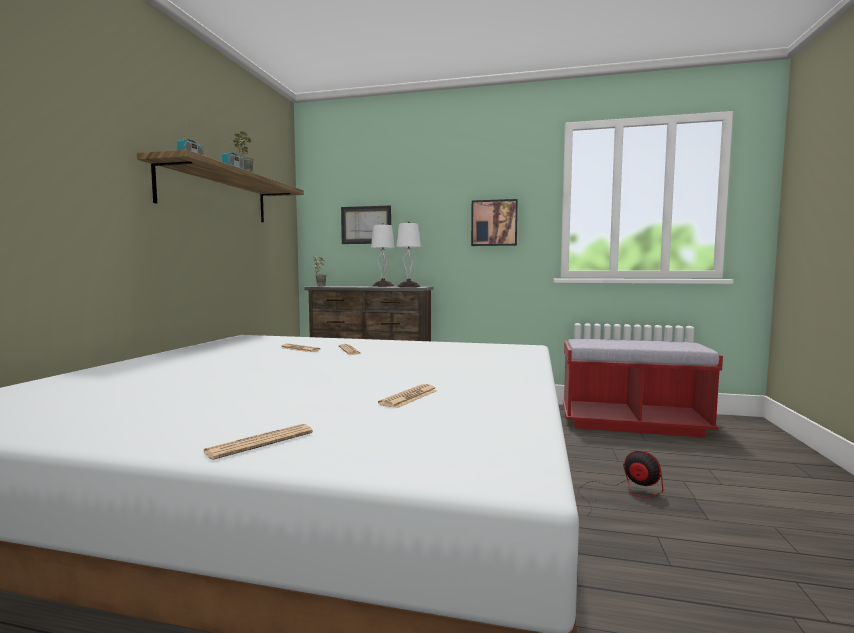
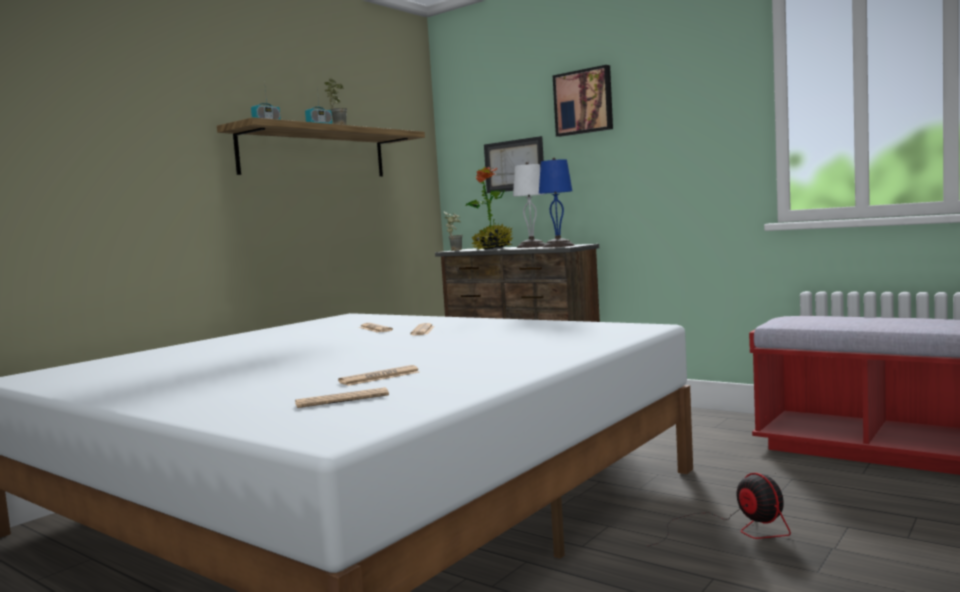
camera: 25 degrees right, 0 degrees up
(260, 442) = (195, 405): newspaper -> newspaper (342, 400)
(350, 286) = (492, 248): none -> potted plant
(409, 286) = (558, 246): white table lamp -> blue table lamp
(494, 223) = (677, 147): picture -> picture (584, 102)

